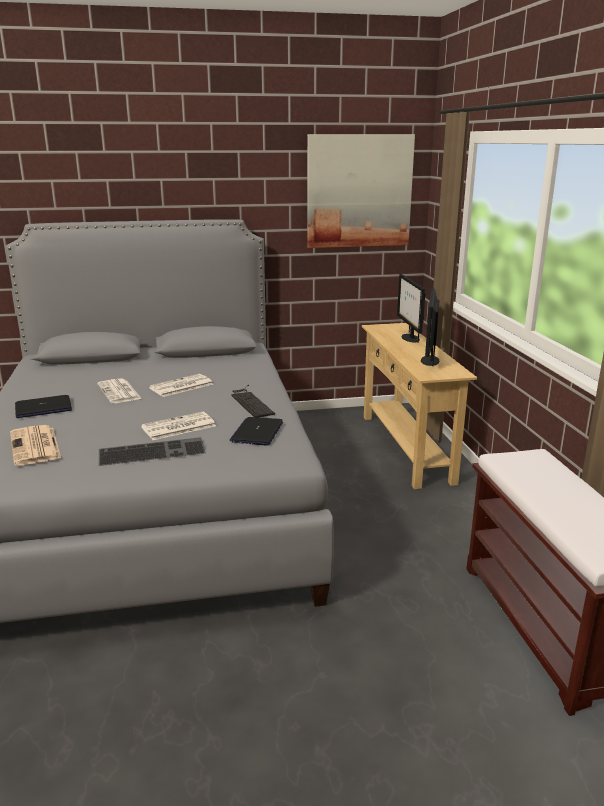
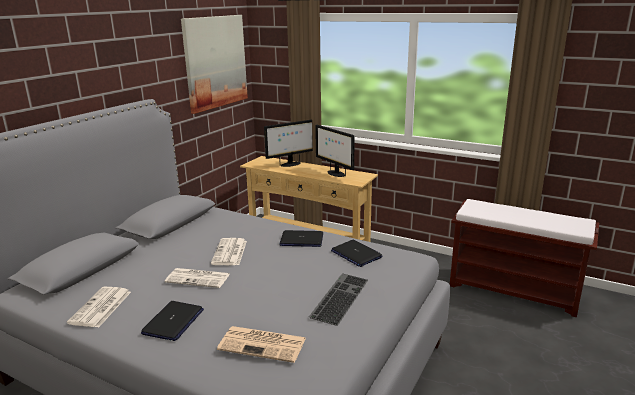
camera: 50 degrees left, 0 degrees up
(178, 427) = (307, 276): newspaper -> newspaper (100, 308)
(250, 402) = (301, 240): keyboard -> laptop
(409, 338) = (290, 164): monitor -> monitor turned 60 degrees counterclockwise

